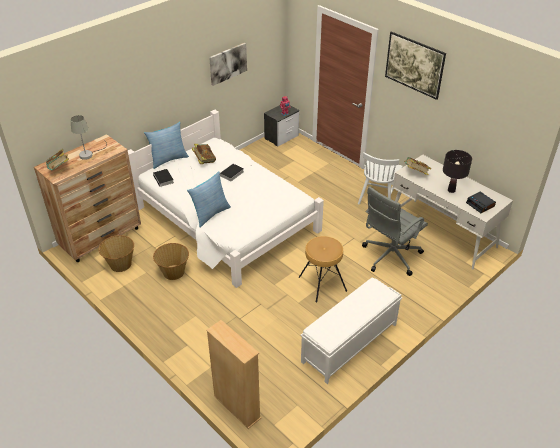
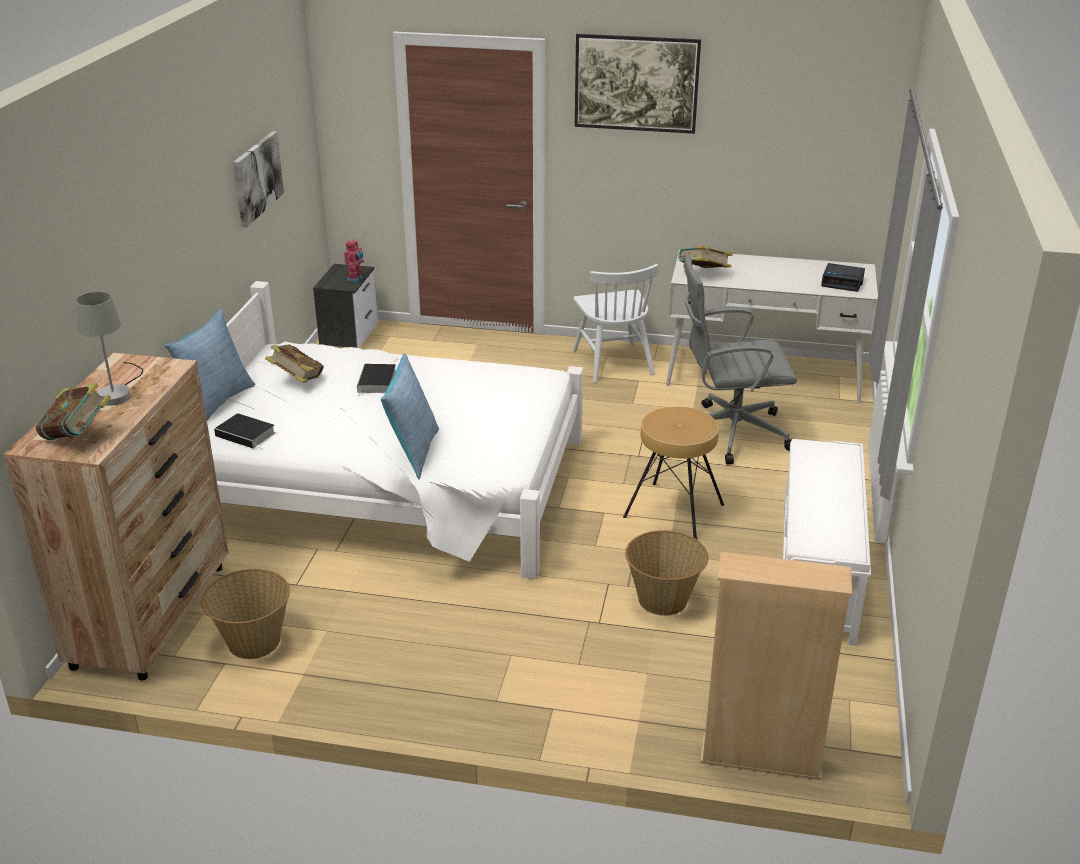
camera: 35 degrees left, 10 degrees down
(173, 272) = (385, 607): basket -> basket (663, 600)
(390, 257) = (729, 433): grey office chair -> grey office chair turned 75 degrees clockwise
(451, 190) = (780, 278): black table lamp -> none

